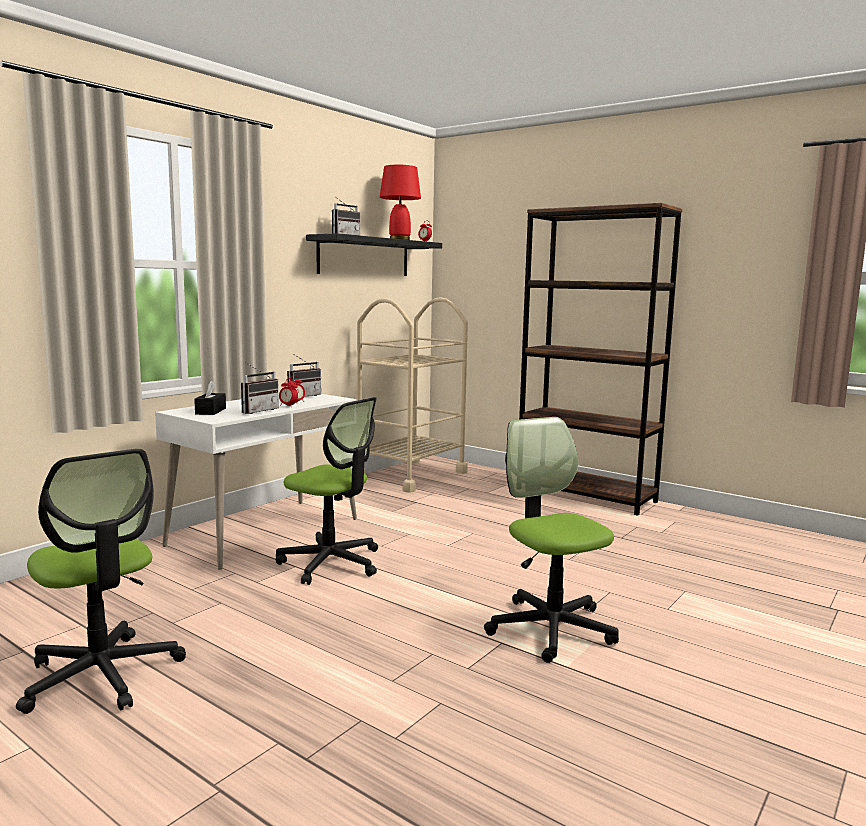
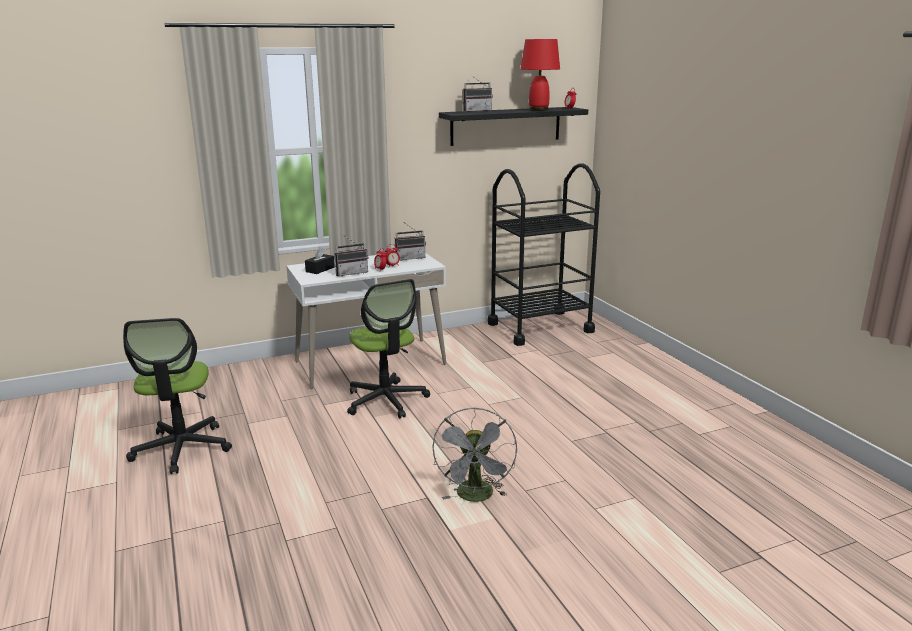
camera: 30 degrees right, 10 degrees up
(411, 475) = (540, 327): beige cart -> black cart
(550, 628) = (476, 497): office chair -> grey fan
(585, 495) = (677, 378): brown bookcase -> none

